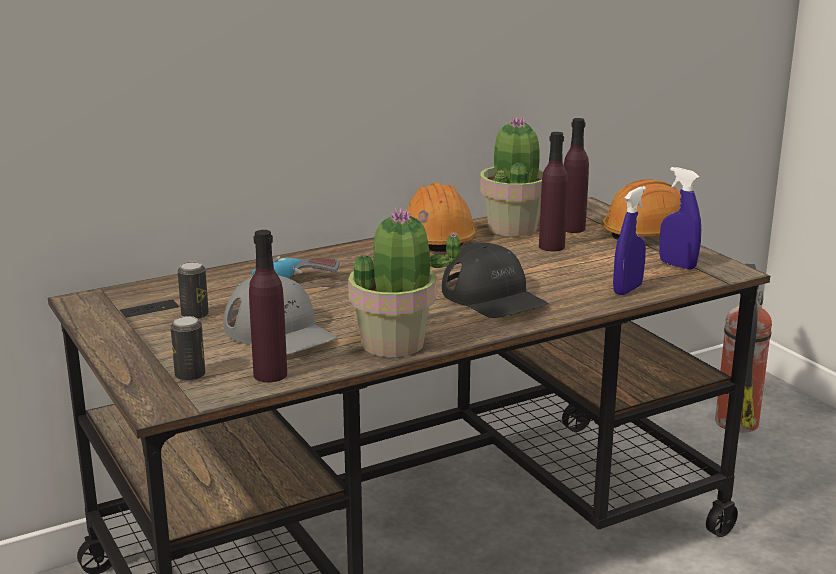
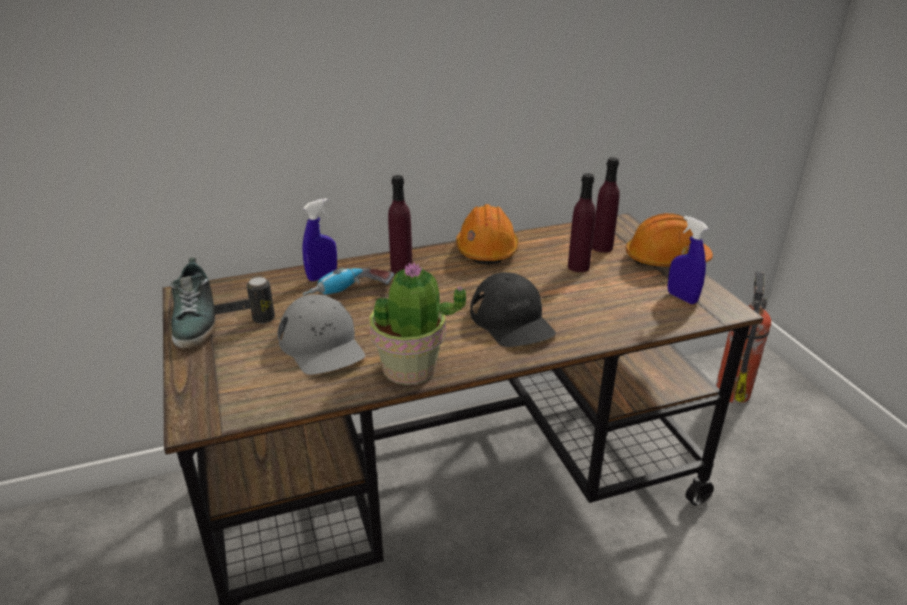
camera: 10 degrees right, 10 degrees up
(110, 322) = (196, 320): none -> shoe
(190, 375) = (232, 388): can -> none
(270, 374) = (296, 394): purple bottle -> purple bottle (401, 269)
(512, 227) = (552, 242): potted plant -> none
(627, 290) = (630, 323): blue spray bottle -> blue spray bottle (322, 276)

